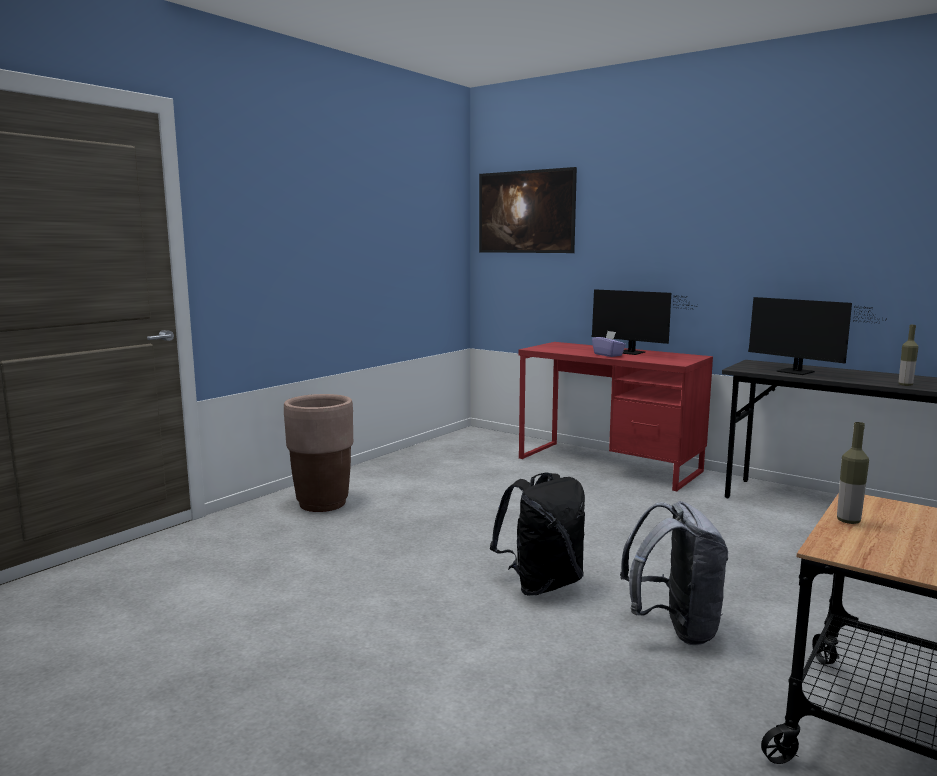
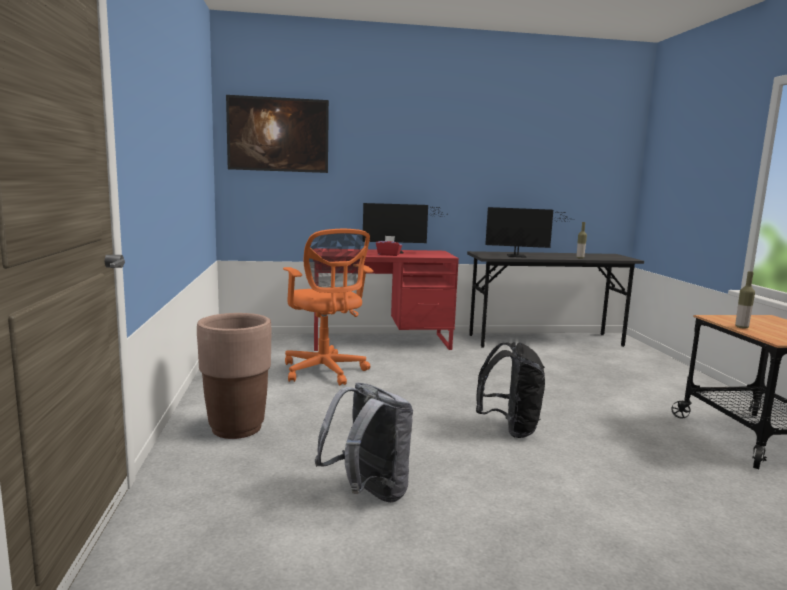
camera: 45 degrees left, 0 degrees up
(485, 479) = (325, 372): none -> orange office chair
(608, 355) = (388, 254): purple tissue box -> red tissue box
(674, 628) = (609, 426): grey backpack -> grey backpack (368, 493)

